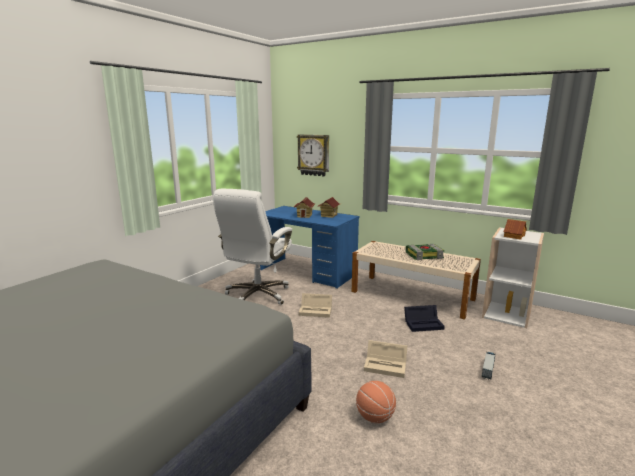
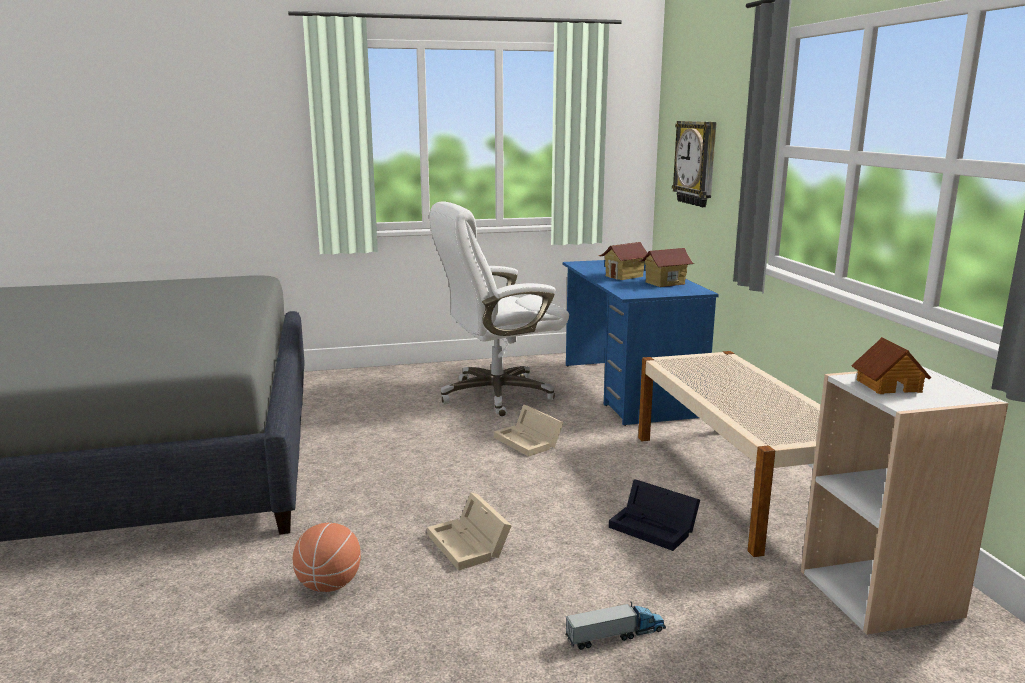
camera: 45 degrees right, 0 degrees up
(424, 255) = (762, 397): book -> none

